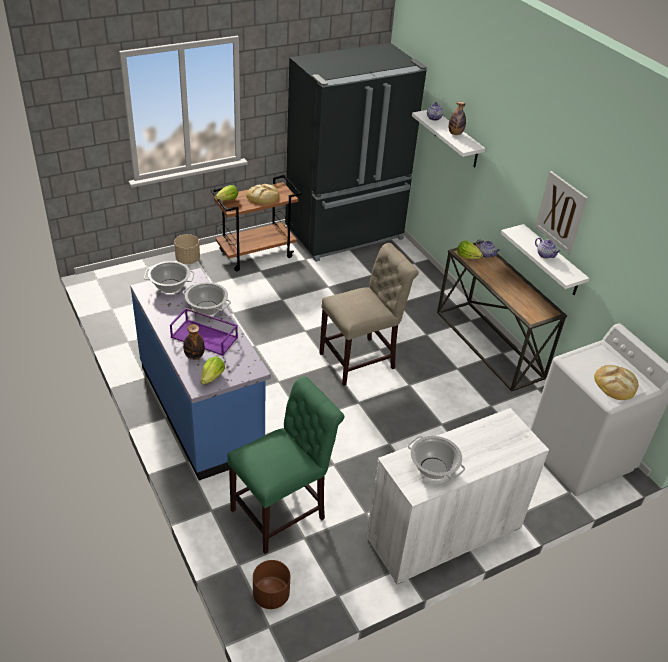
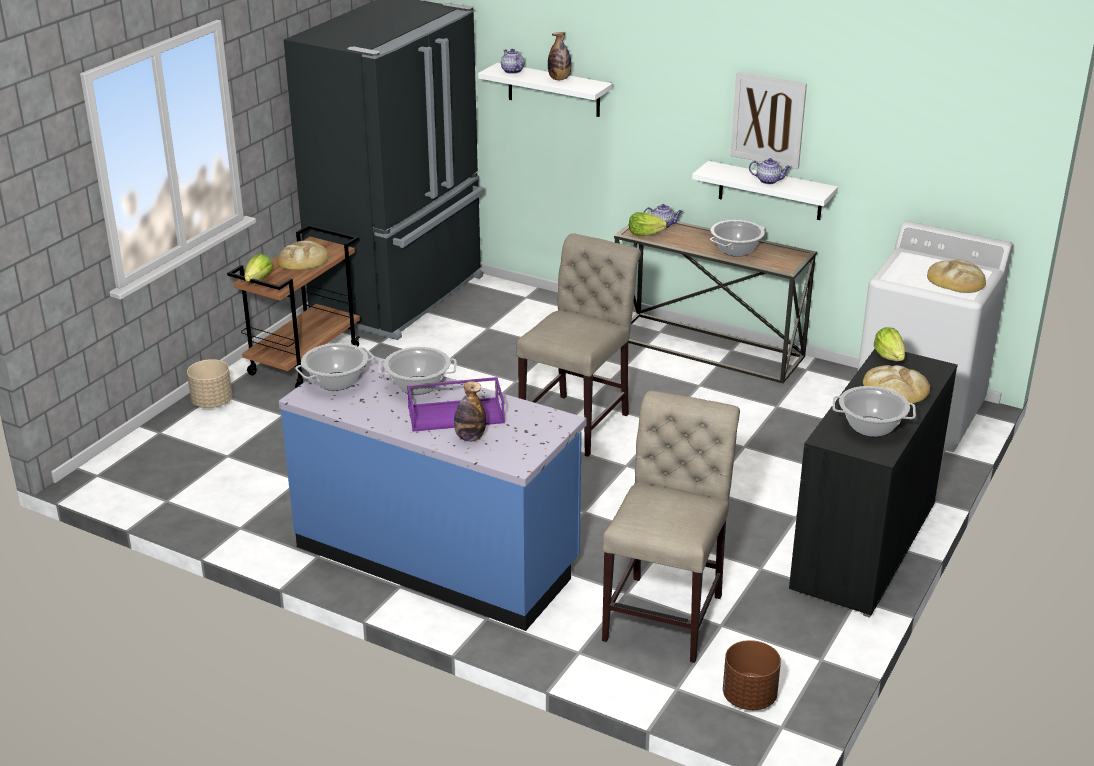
camera: 30 degrees left, 10 degrees down
(212, 377) = (522, 448): lettuce -> lettuce (889, 357)
(283, 512) = (667, 613): green chair -> beige chair
(444, 533) = (863, 547): white cabinet -> black cabinet
(483, 448) = (896, 389): none -> bread
(513, 292) = (736, 250): none -> cooking pot

